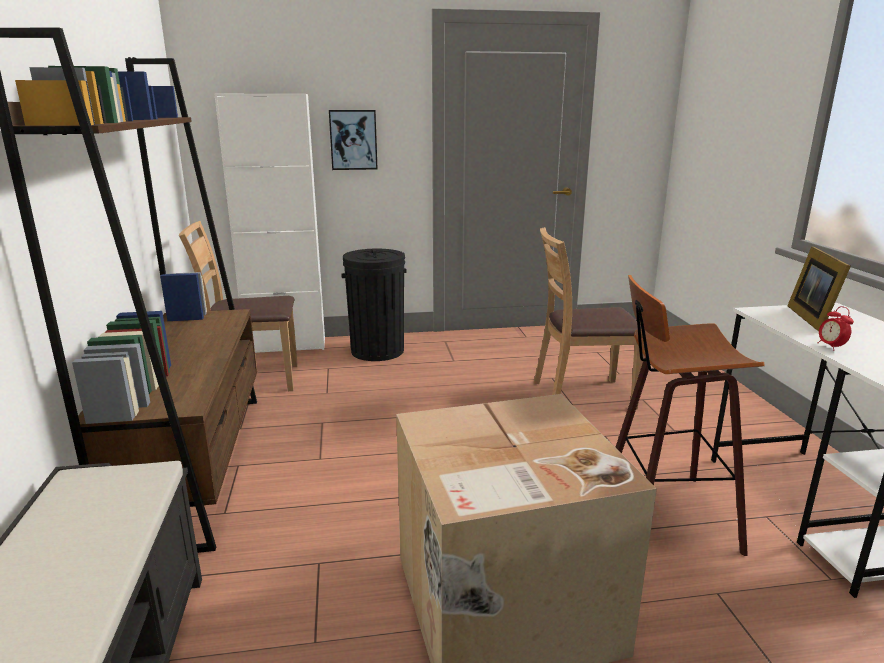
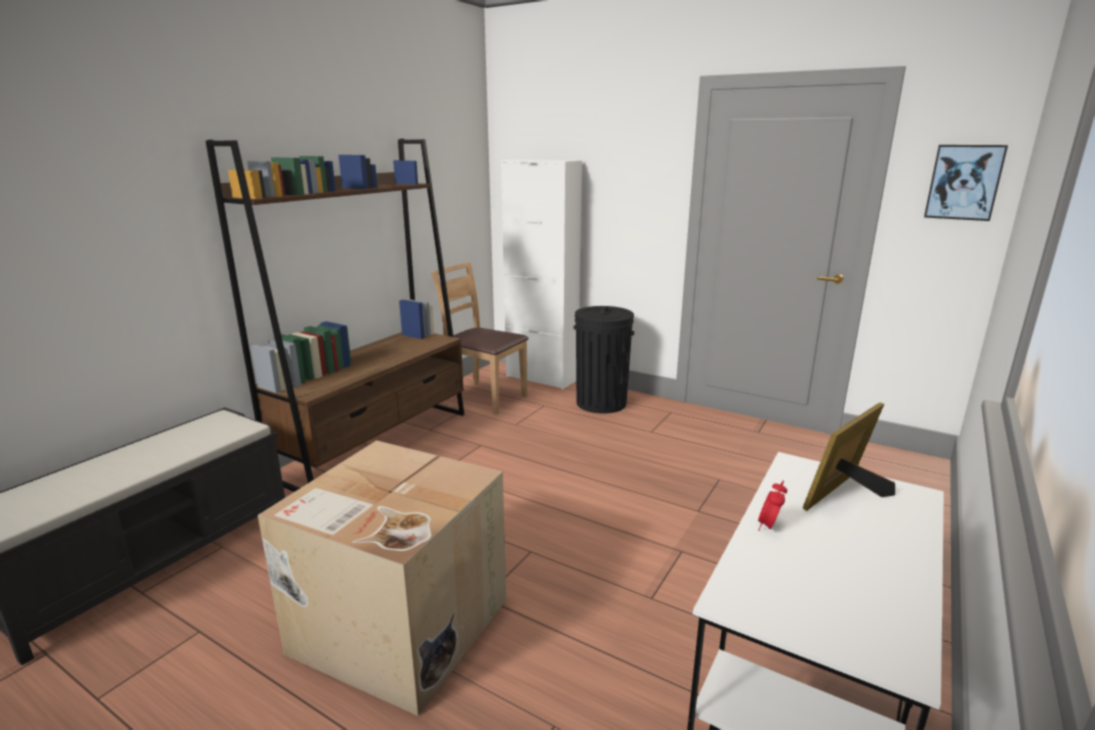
camera: 40 degrees right, 0 degrees up
(353, 140) = (616, 203): picture -> picture (964, 182)
(581, 395) = (721, 506): brown chair -> none
(663, 514) = (619, 641): stool -> none

